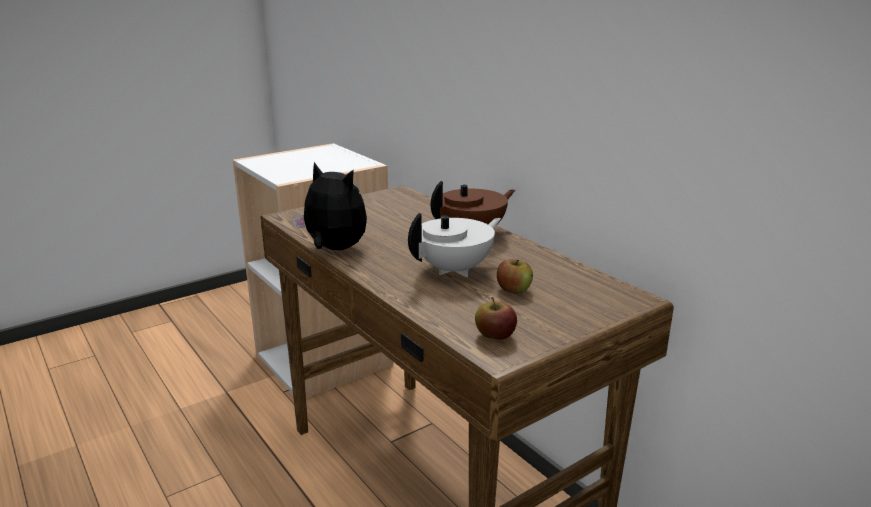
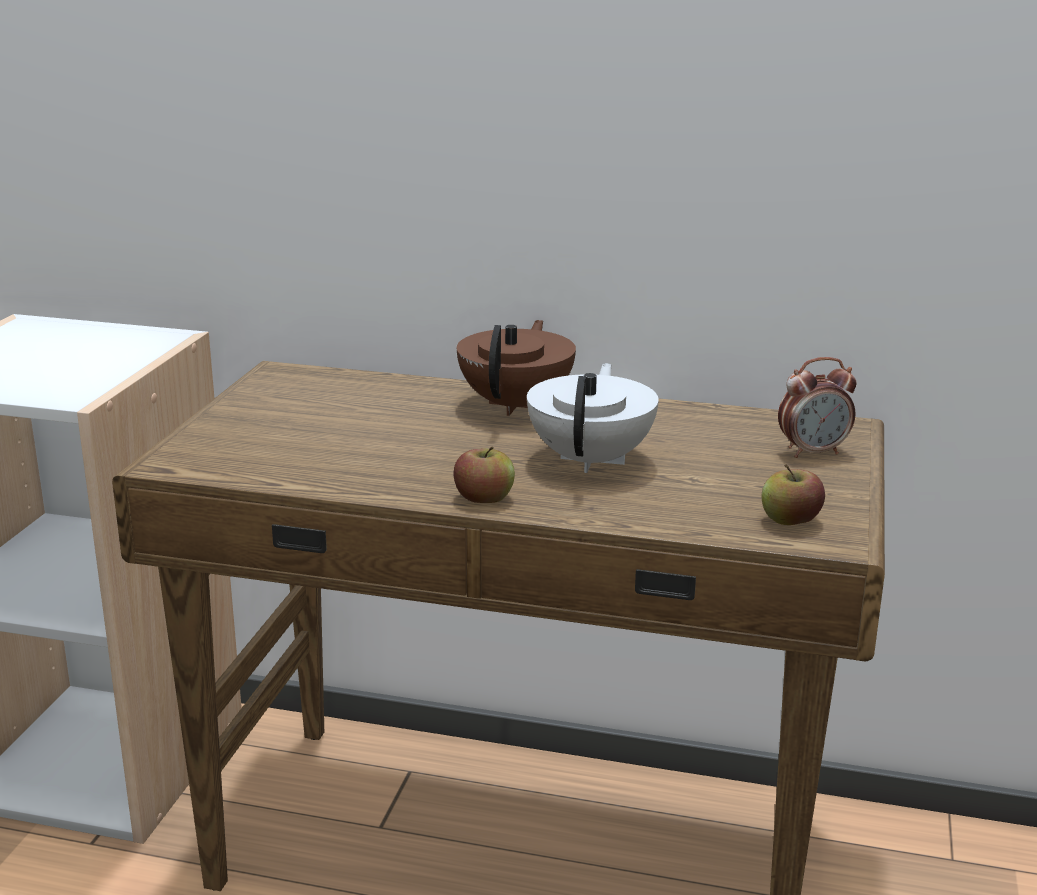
camera: 40 degrees left, 0 degrees up
(333, 249) = (366, 487): plush toy -> none
(514, 289) = (707, 460): apple -> apple (484, 498)
(585, 306) = (813, 452): none -> alarm clock

